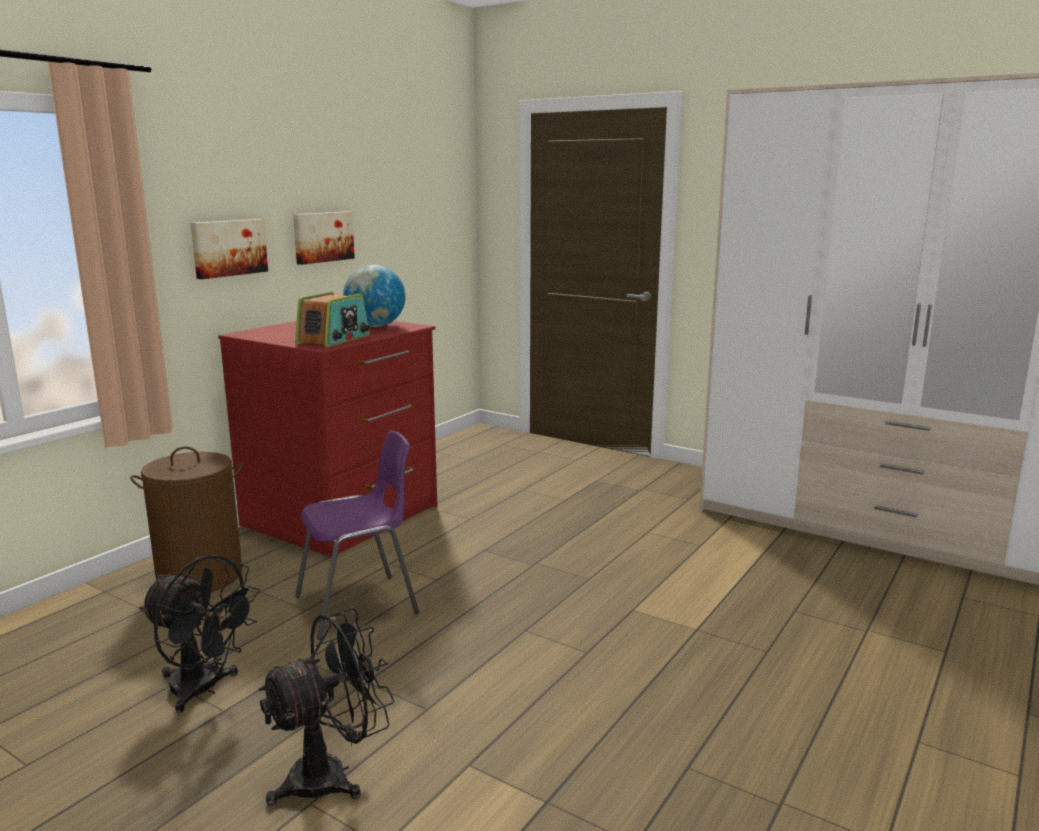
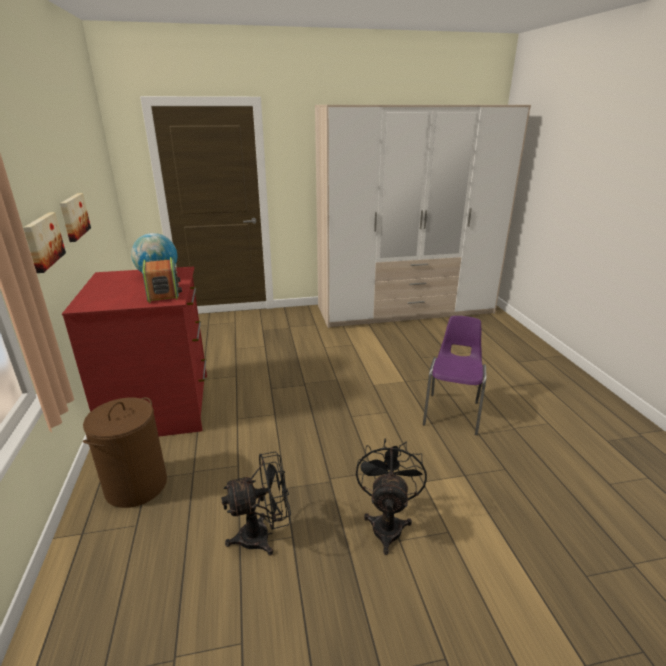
camera: 45 degrees left, 10 degrees up
(360, 605) = (261, 447): purple chair -> purple chair (452, 412)

